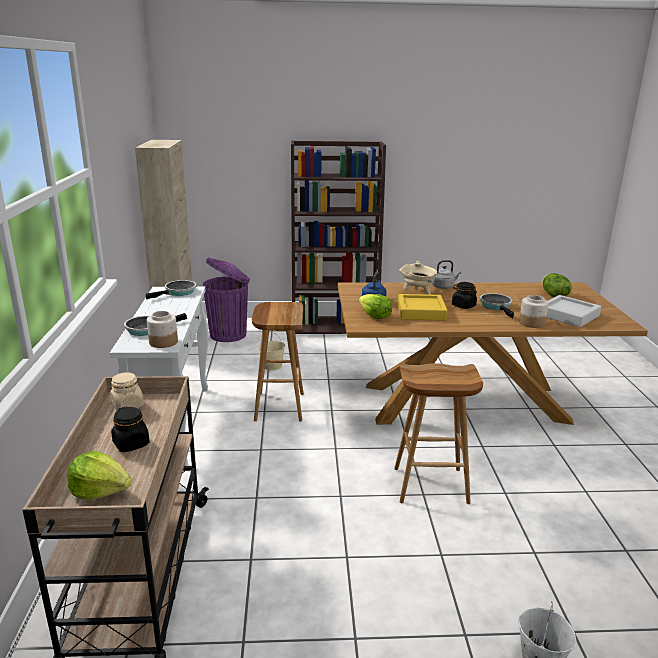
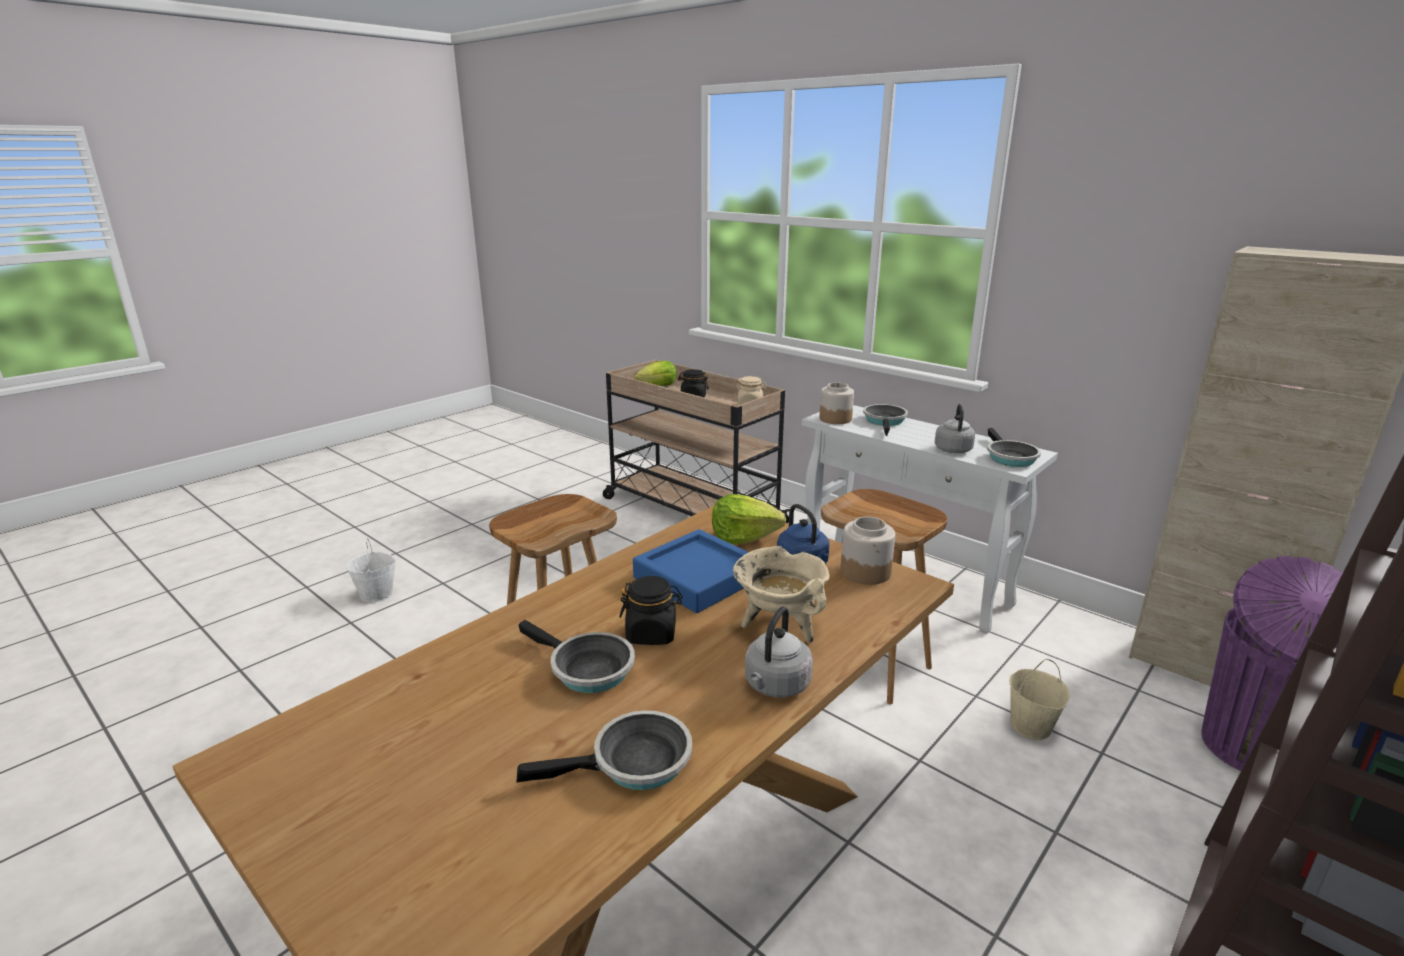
camera: 135 degrees right, 0 degrees up
(182, 304) = (953, 449): none -> grey kettle
(421, 312) = (697, 578): yellow tray -> blue tray
(503, 290) = (634, 763): none -> frying pan
(531, 323) = (477, 646): jar -> jar (866, 572)
(553, 295) = (473, 821): lettuce -> none
(568, 315) = (401, 722): grey tray -> none

